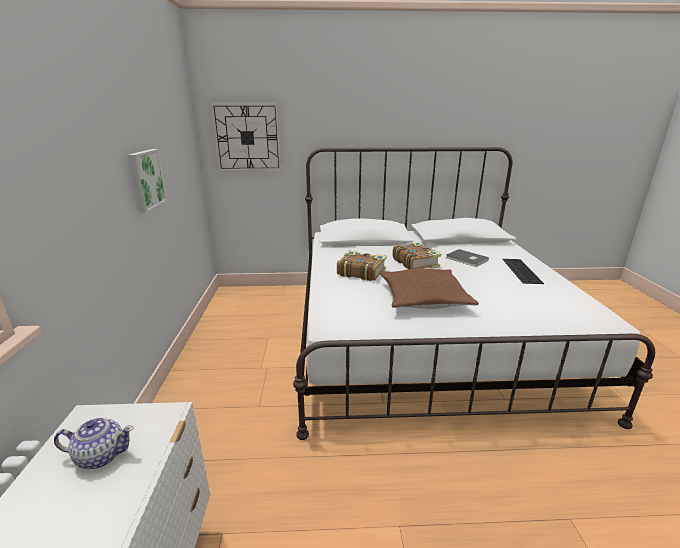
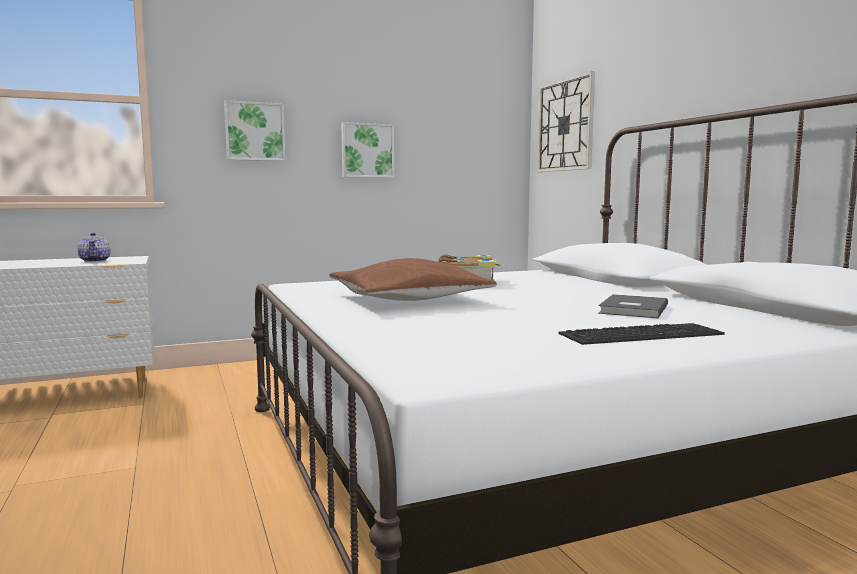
camera: 70 degrees right, 15 degrees down
(76, 185) = (254, 131): none -> picture
(415, 262) = (552, 293): book -> none

